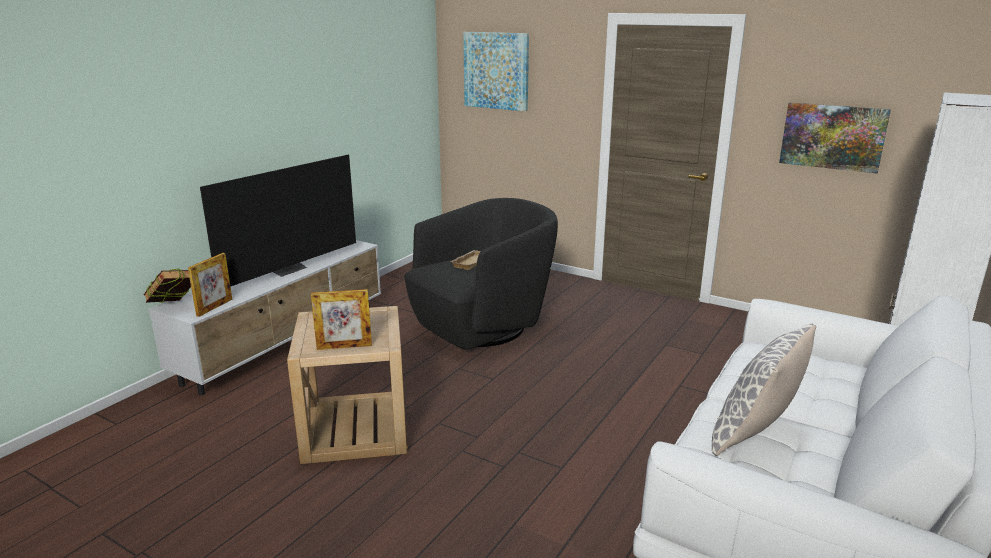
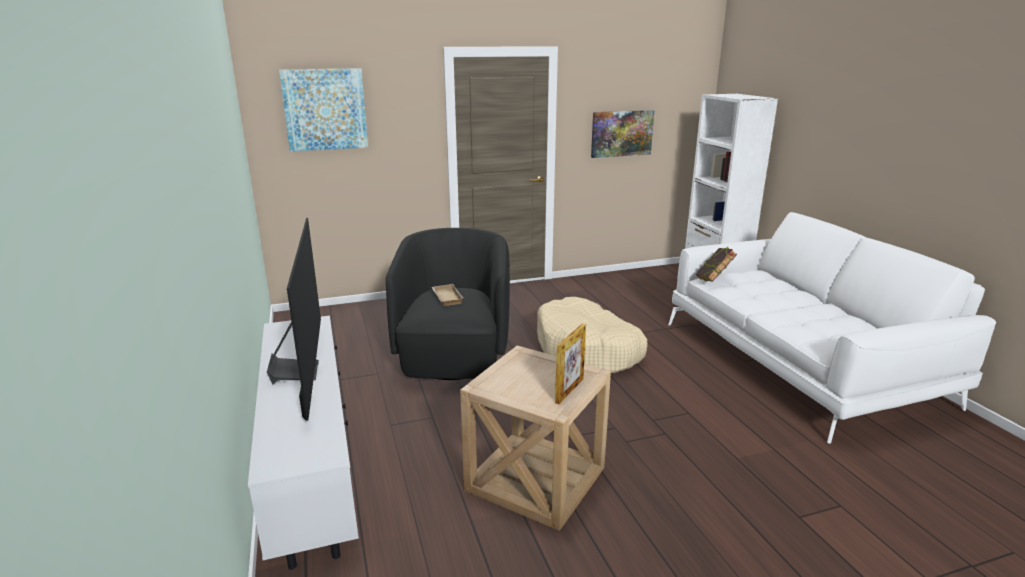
camera: 50 degrees left, 0 degrees up
(175, 307) = (281, 464): book -> book (713, 281)
(214, 307) = (330, 438): picture frame -> none
(596, 373) = (588, 349): none -> beige dog bed
(754, 436) = (809, 321): pillow -> none

